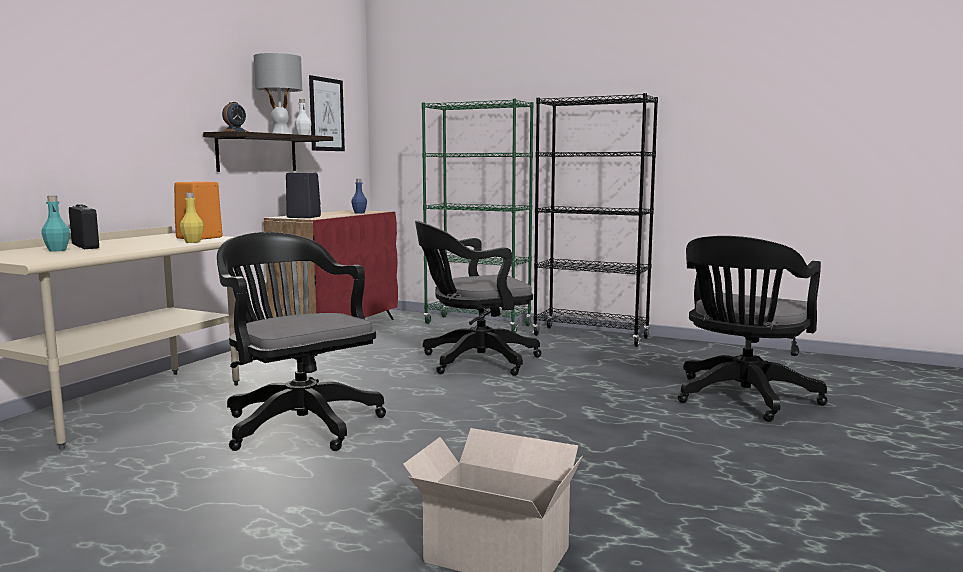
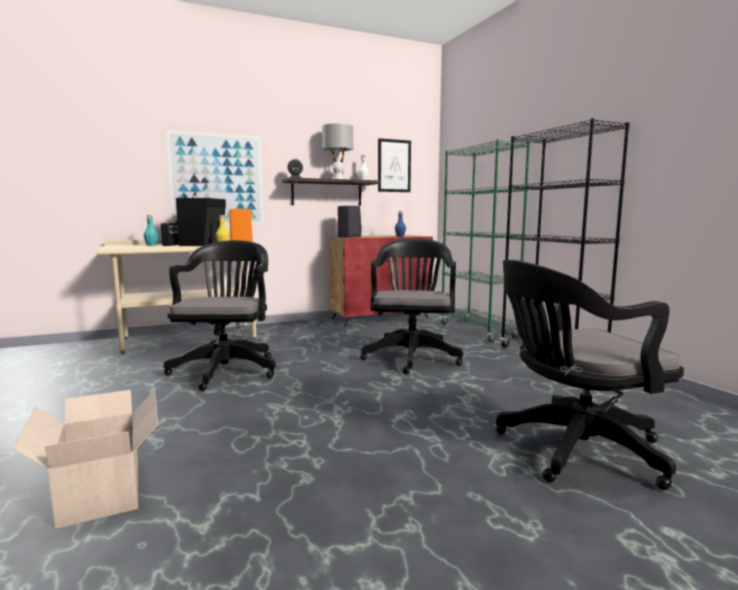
camera: 40 degrees right, 0 degrees up
(116, 131) = (217, 179): none -> picture
(138, 242) = (204, 244): none -> black speaker
(474, 361) = (412, 356): black office chair -> black office chair turned 75 degrees clockwise

